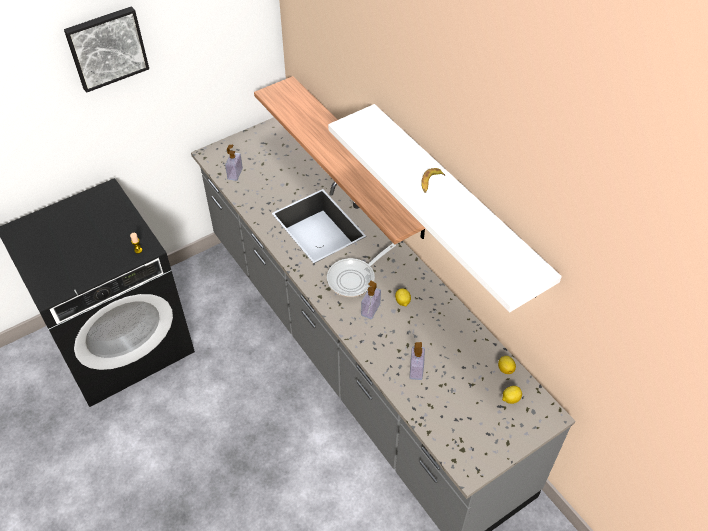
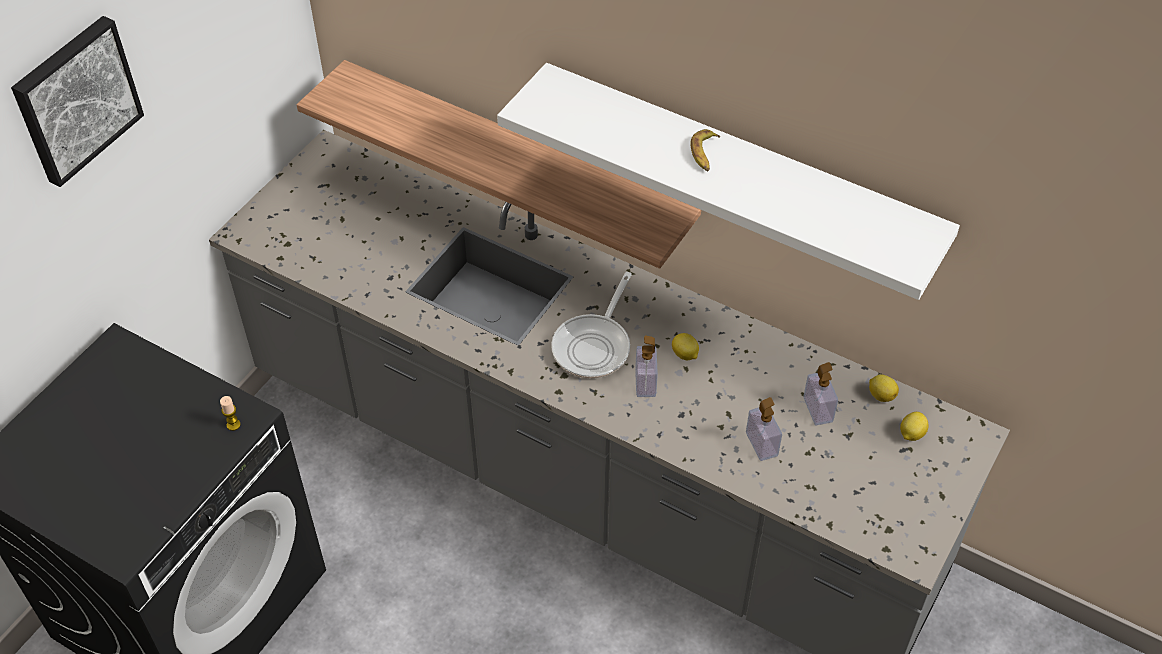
camera: 25 degrees left, 0 degrees up
(235, 174) = (306, 249): soap dispenser -> soap dispenser (818, 410)

